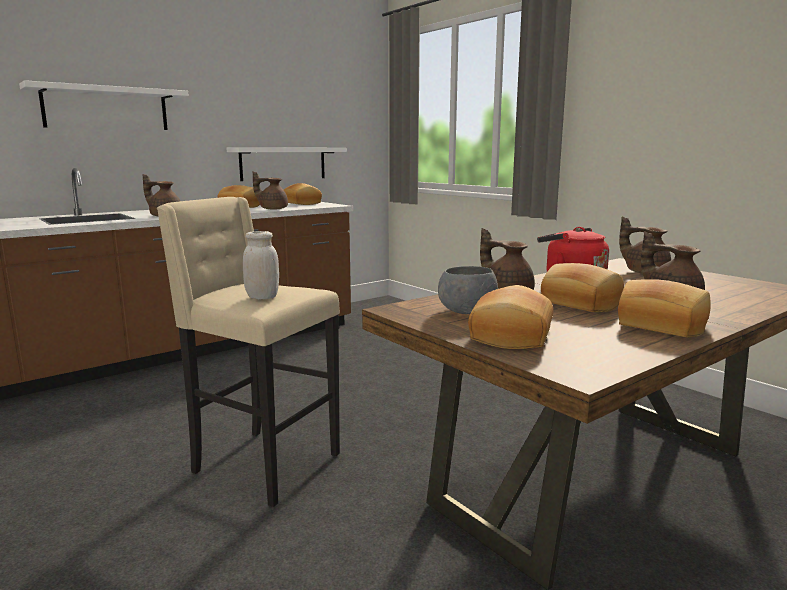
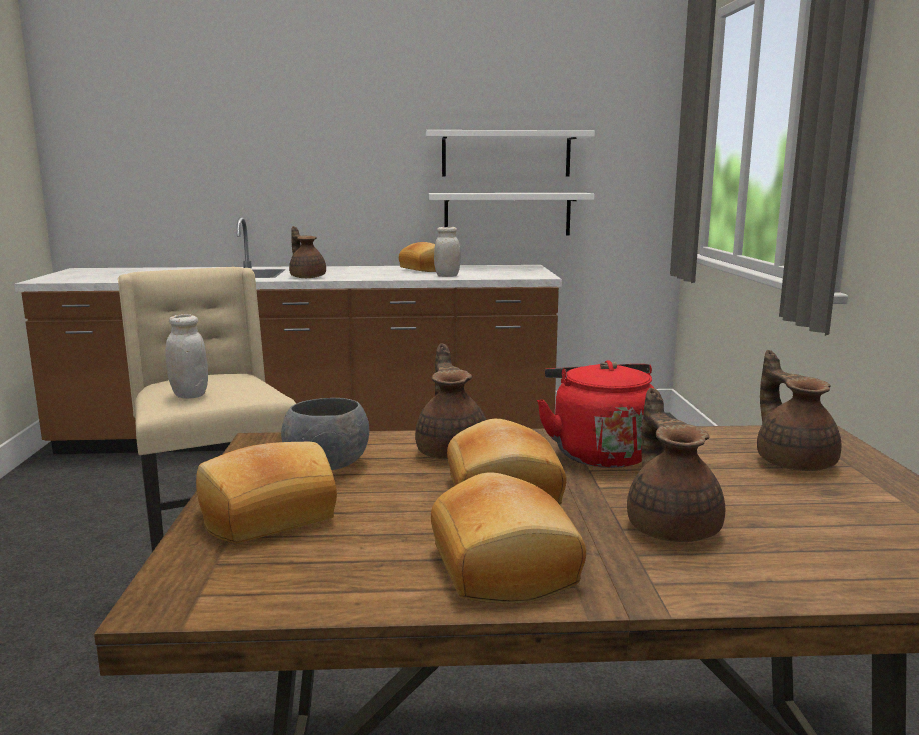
camera: 35 degrees right, 0 degrees up
(106, 108) = (288, 149): white shelf -> white shelf (506, 154)
(272, 209) = (447, 276): brown teapot -> white jar
(303, 203) = (512, 270): bread -> none

